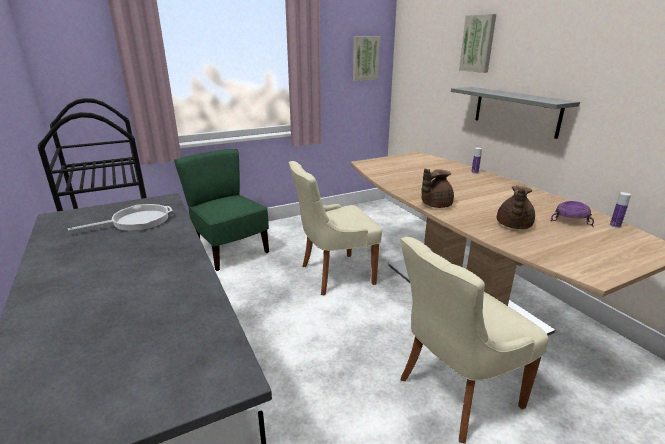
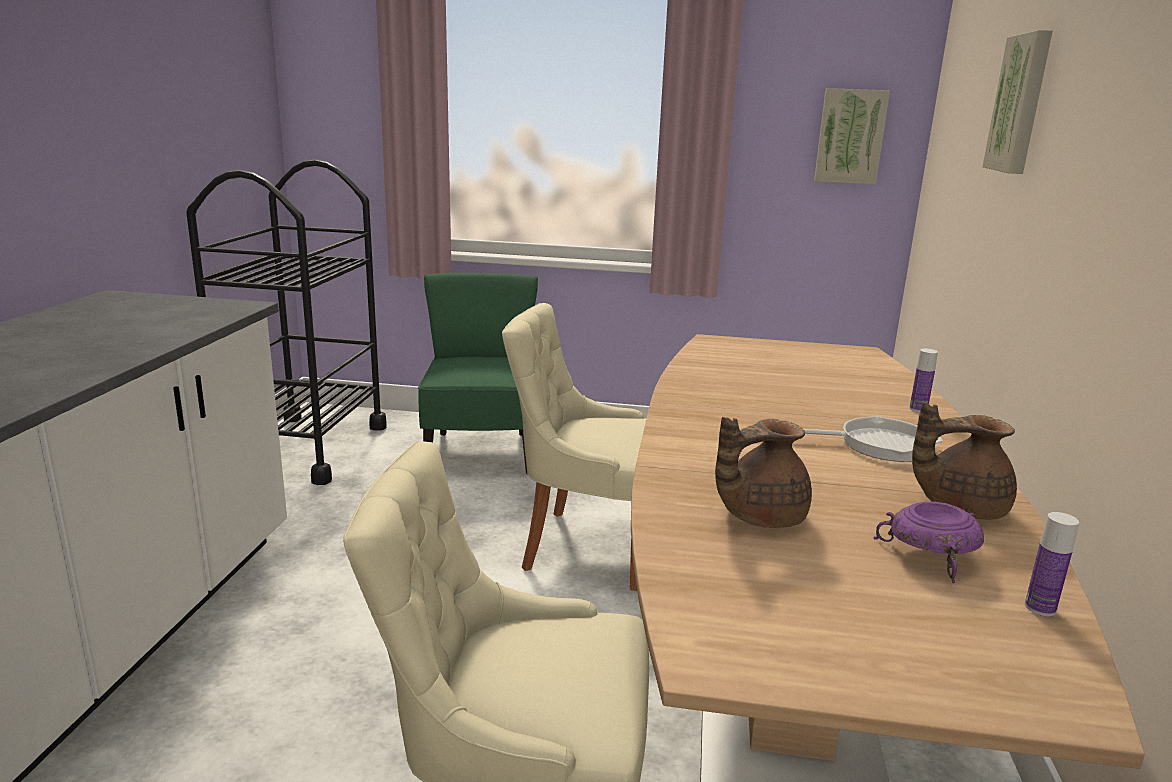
camera: 35 degrees right, 5 degrees down
(136, 221) = (157, 319): frying pan -> frying pan (878, 444)
(435, 205) = (683, 435): brown teapot -> brown teapot (958, 507)
(516, 111) = (1044, 273): grey shelf -> none

